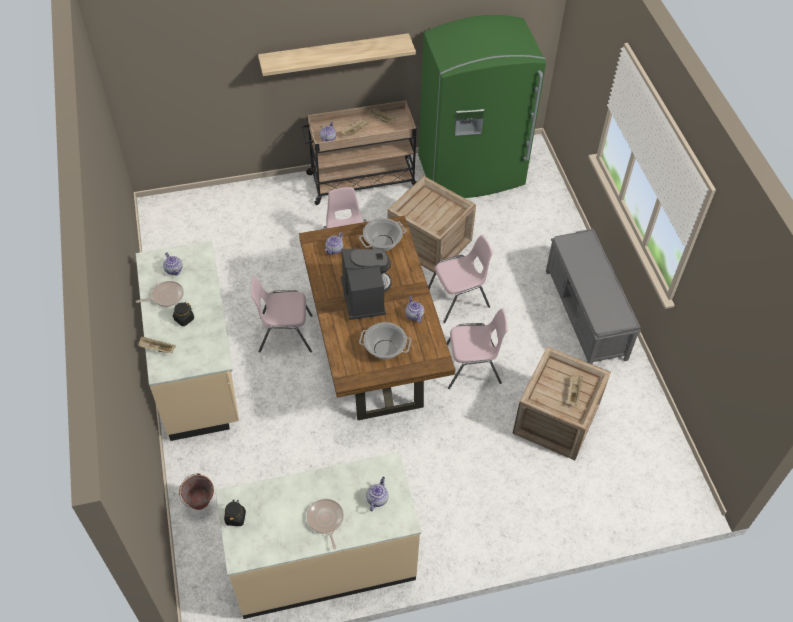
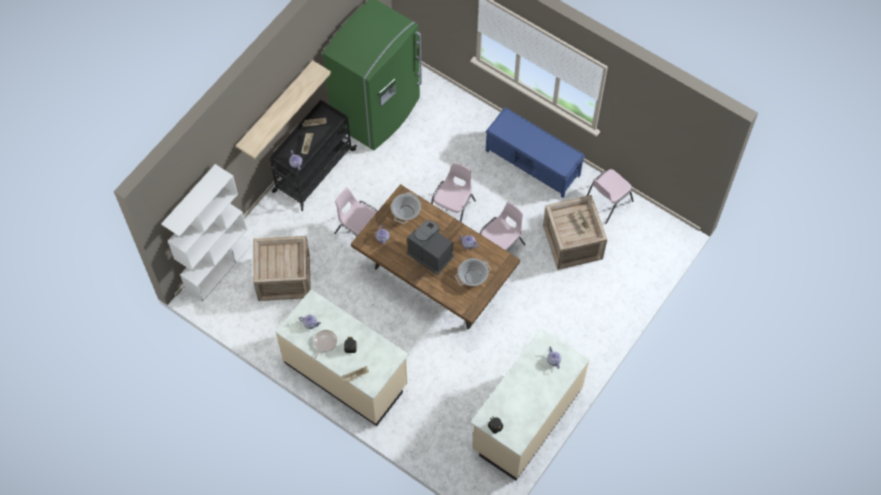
camera: 40 degrees left, 10 degrees up
(195, 199) = (218, 267): none -> white bookcase
(200, 505) = (432, 445): bucket -> none
(284, 334) = (373, 311): pink chair -> pink chair (607, 202)
(325, 520) = (539, 391): frying pan -> none
(361, 181) = (313, 171): beige cart -> black cart
(429, 241) = (398, 183): crate -> crate (283, 277)
(585, 315) = (533, 163): grey bench -> blue bench

